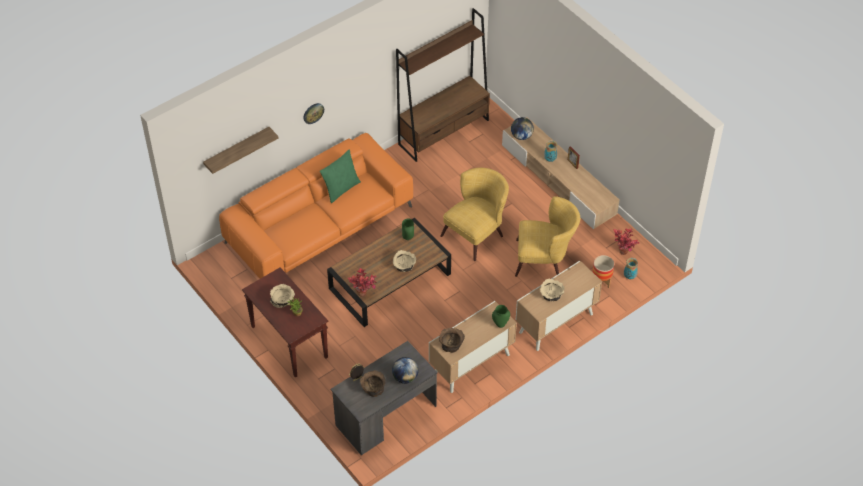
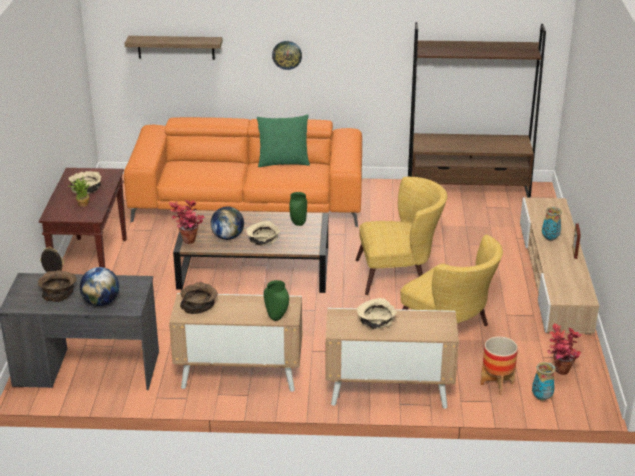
camera: 40 degrees right, 20 degrees down
(521, 136) = (539, 209): globe -> globe (228, 237)

